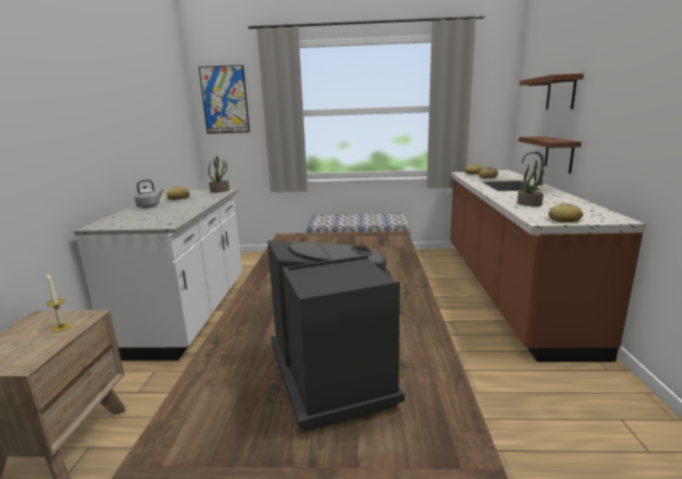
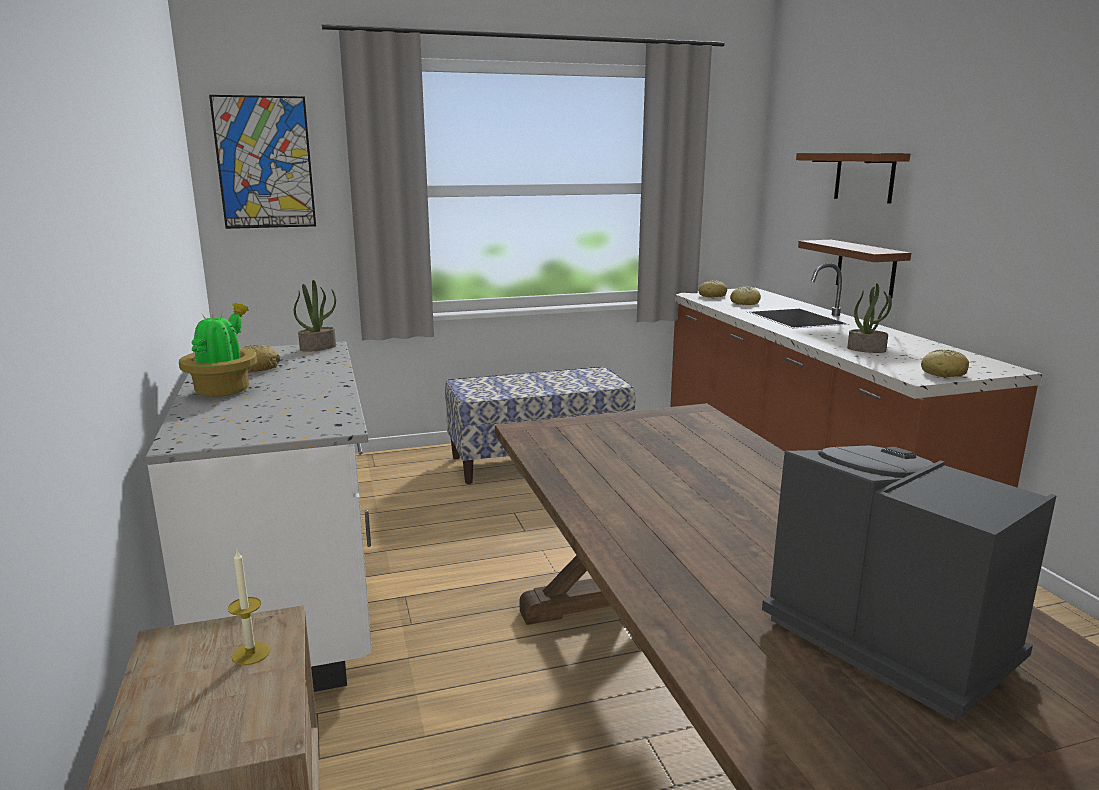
camera: 20 degrees left, 0 degrees up
(149, 206) = (224, 390): grey kettle -> potted plant

